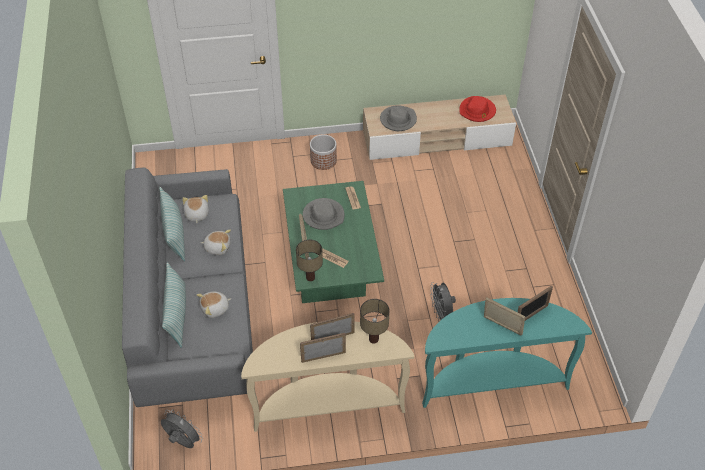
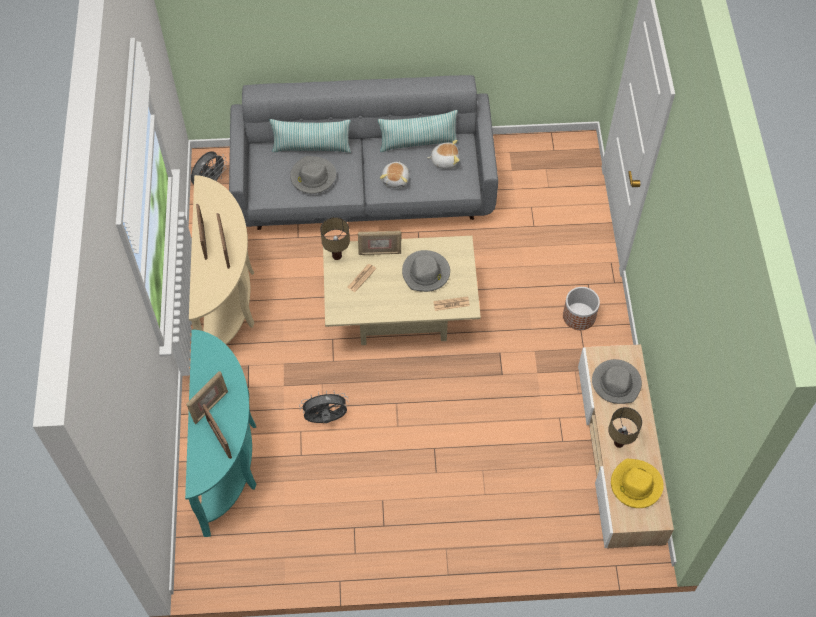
camera: 95 degrees right, 10 degrees up
(215, 309) = (312, 177): plush toy -> grey hat
(332, 271) = (400, 315): green coffee table -> beige coffee table
(373, 339) = (216, 284): table lamp -> table lamp (618, 442)
(477, 111) = (635, 485): red hat -> yellow hat

